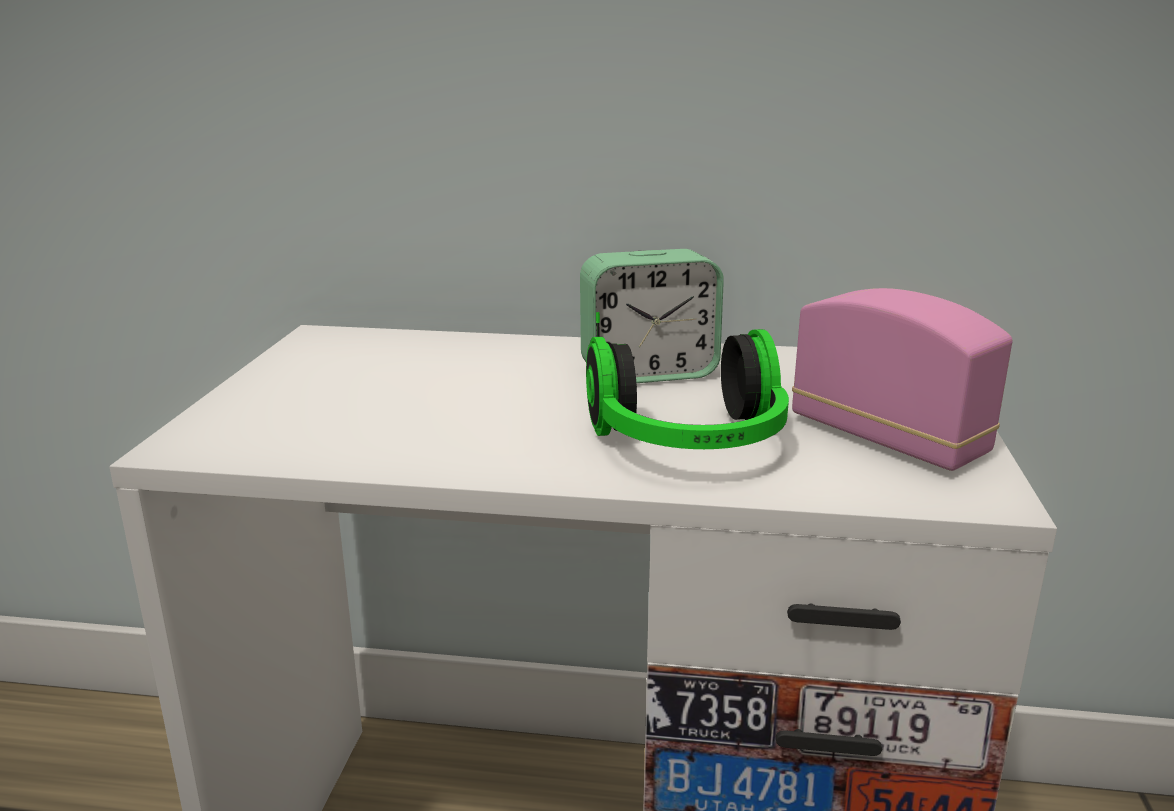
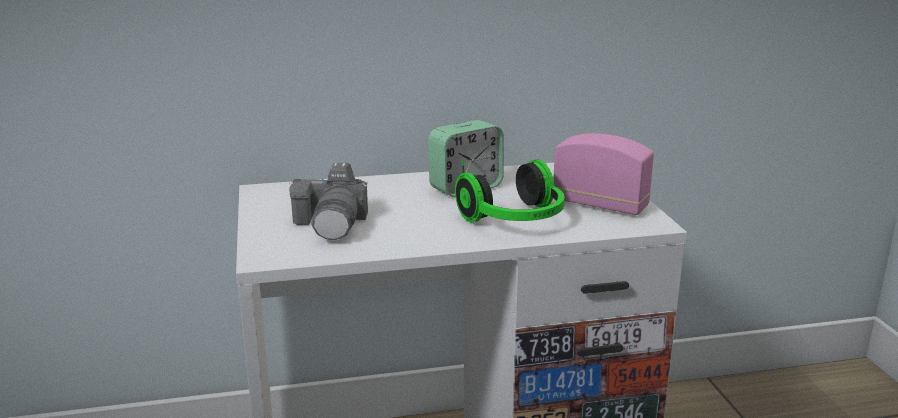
camera: 20 degrees left, 0 degrees up
(361, 403) = (332, 224): none -> camera

